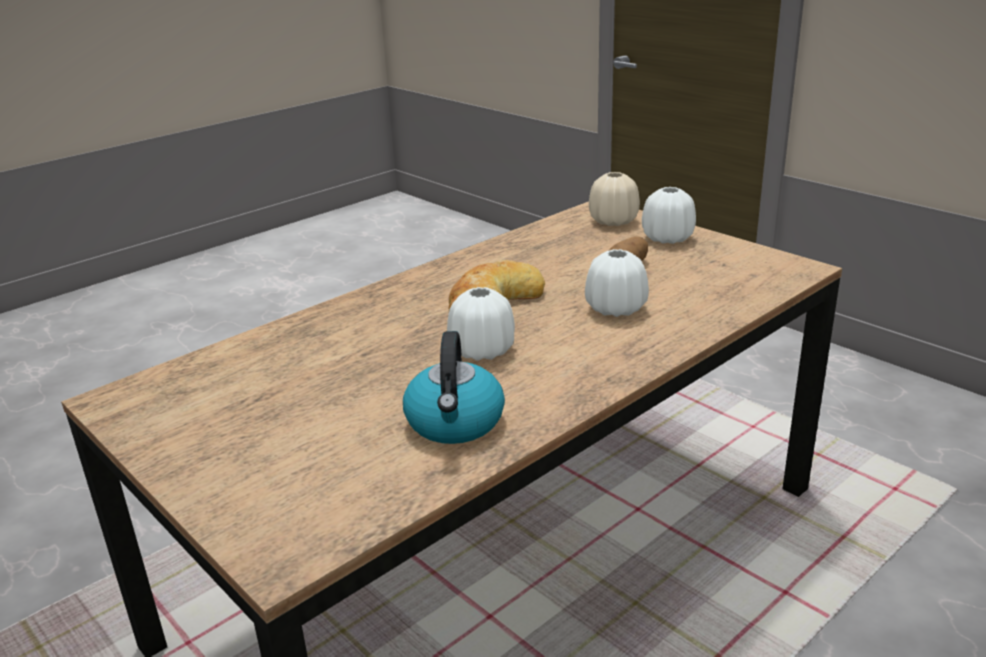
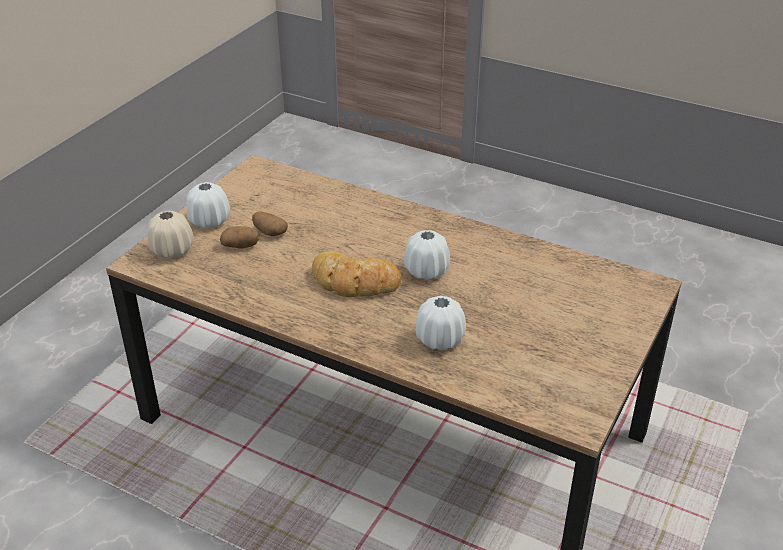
camera: 110 degrees left, 10 degrees up
(455, 423) = (512, 263): kettle -> none
(606, 250) = (240, 246): none -> potato
(616, 309) = (344, 229): white vase -> white vase (440, 339)

